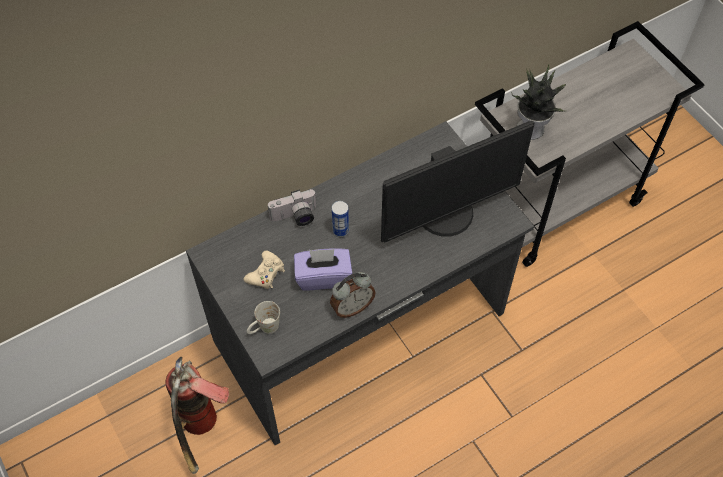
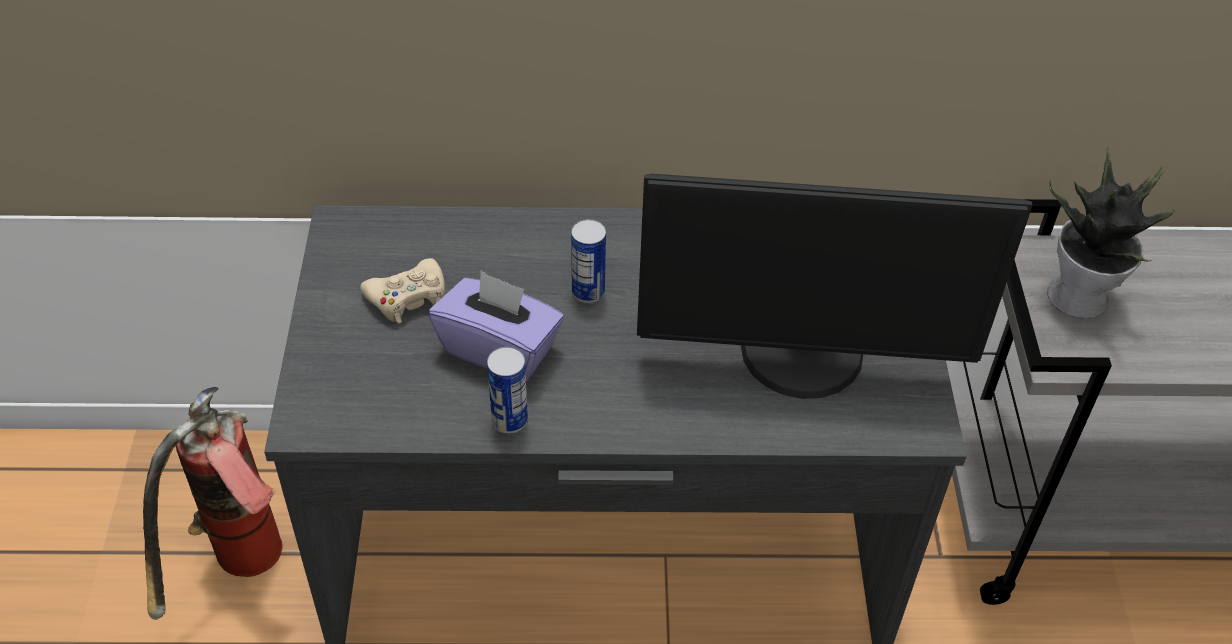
camera: 30 degrees right, 10 degrees down
(264, 329) = (332, 380): white mug -> none
(295, 217) = (527, 238): camera -> none
(352, 307) = (509, 421): alarm clock -> can

